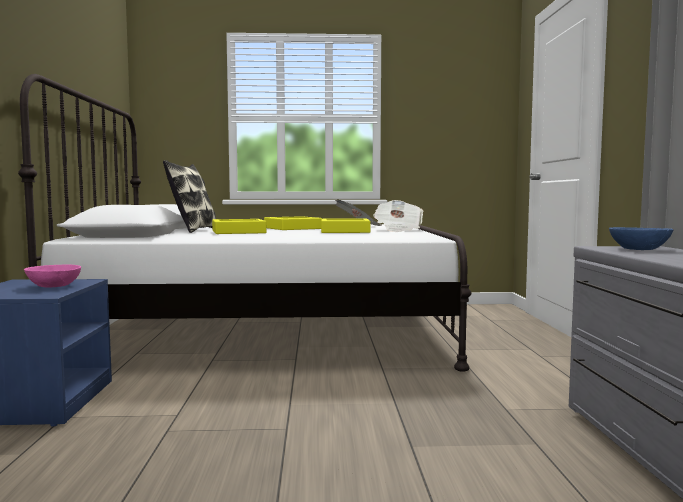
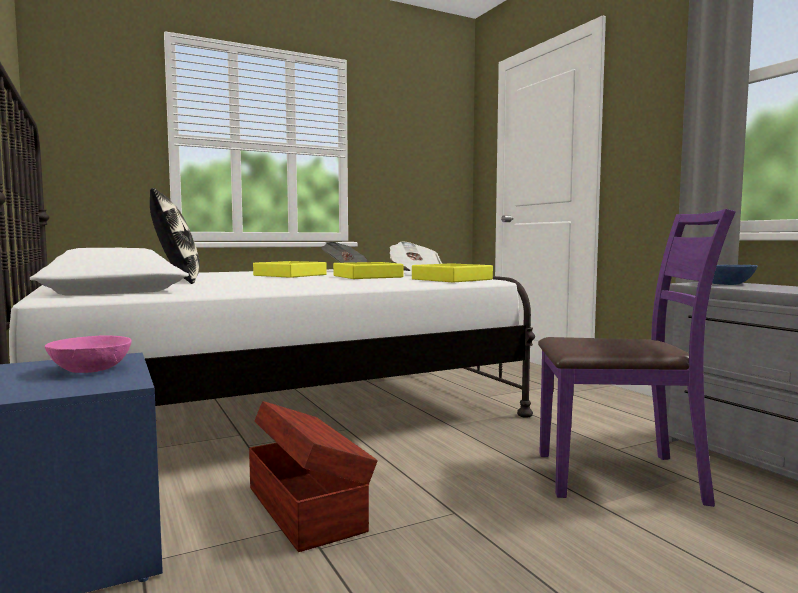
camera: 25 degrees left, 0 degrees up
(193, 405) = (306, 507): none -> brown storage box
(238, 232) = (250, 281): yellow tray -> yellow tray (452, 279)
(468, 430) = (620, 476): none -> purple chair

